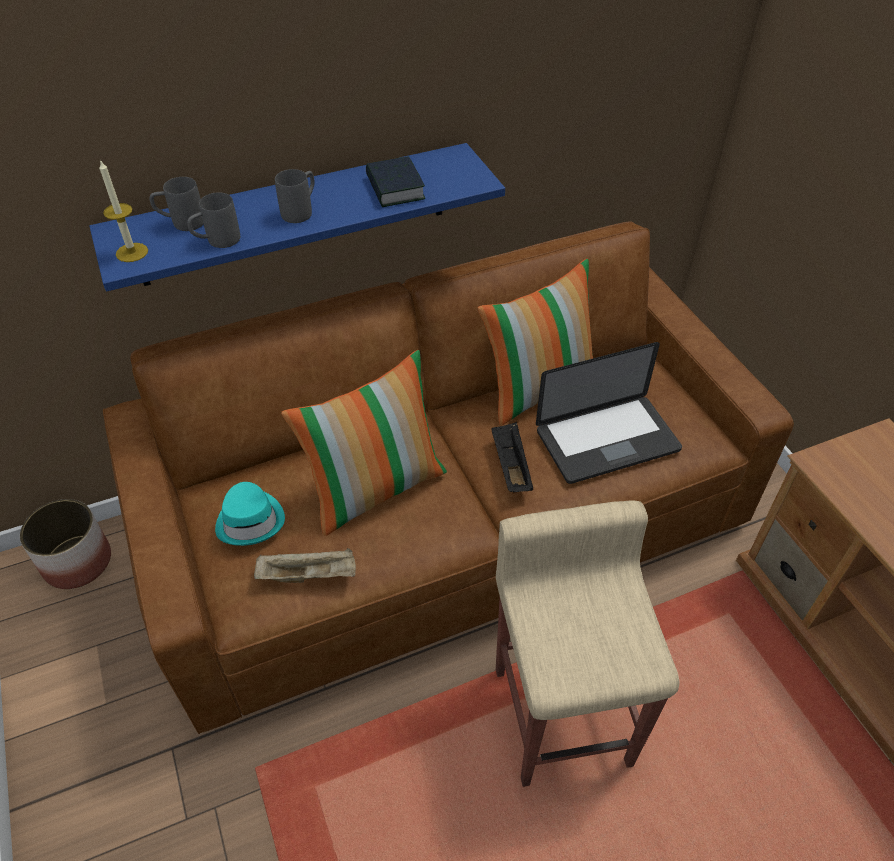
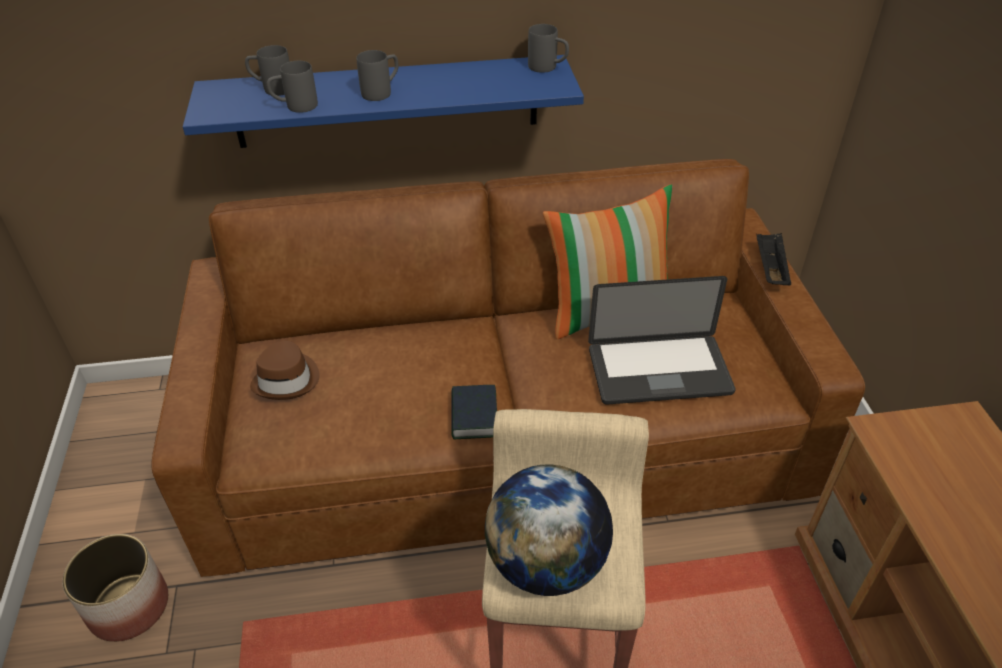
camera: 15 degrees right, 5 degrees down
(78, 561) = (155, 403): planter -> planter (130, 606)
(132, 252) = (218, 106): candle -> none
(251, 520) = (287, 379): turquoise hat -> brown hat
(309, 575) = (321, 438): beige tray -> none
(375, 487) = (413, 373): pillow -> none
(395, 188) = (477, 84): book -> book (474, 416)
(457, 160) = (548, 68): none -> grey mug
(510, 466) = (552, 377): black tray -> black tray (770, 269)
(579, 656) = (547, 564): none -> globe

